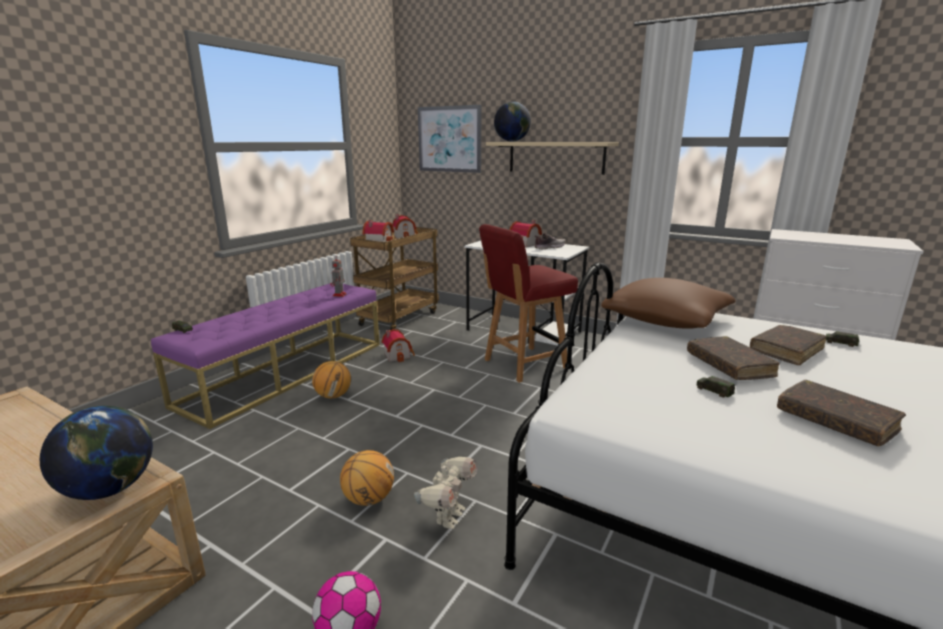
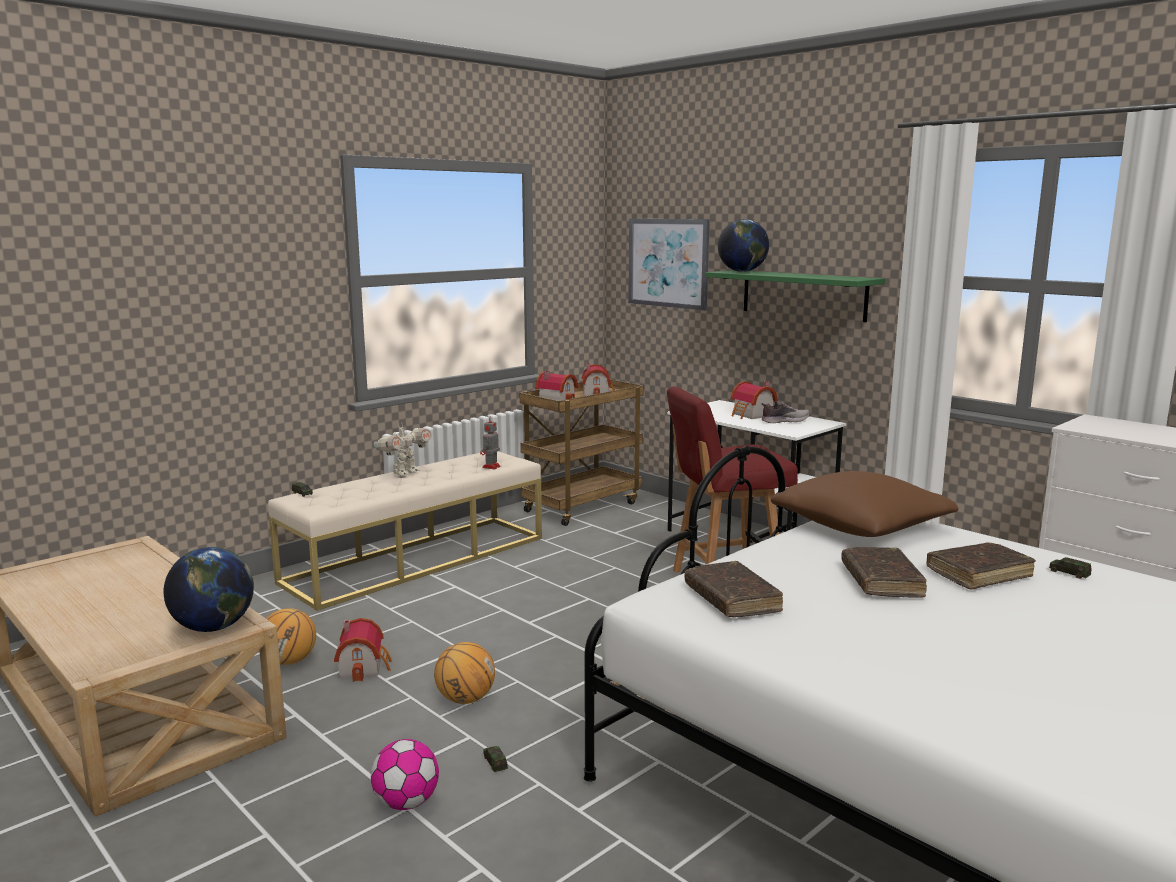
camera: 15 degrees right, 5 degrees down
(287, 372) = (417, 559): purple bench -> beige bench
(333, 396) = (463, 592): basketball -> basketball (290, 661)
(398, 355) = (561, 553): toy house -> toy house (364, 666)
(448, 517) = (545, 728): toy robot -> toy robot (405, 472)
(556, 157) = (803, 295): beige shelf -> green shelf
(714, 391) = (831, 603): toy car -> toy car (495, 763)
(835, 421) = (938, 643): brown book -> brown book (732, 599)

